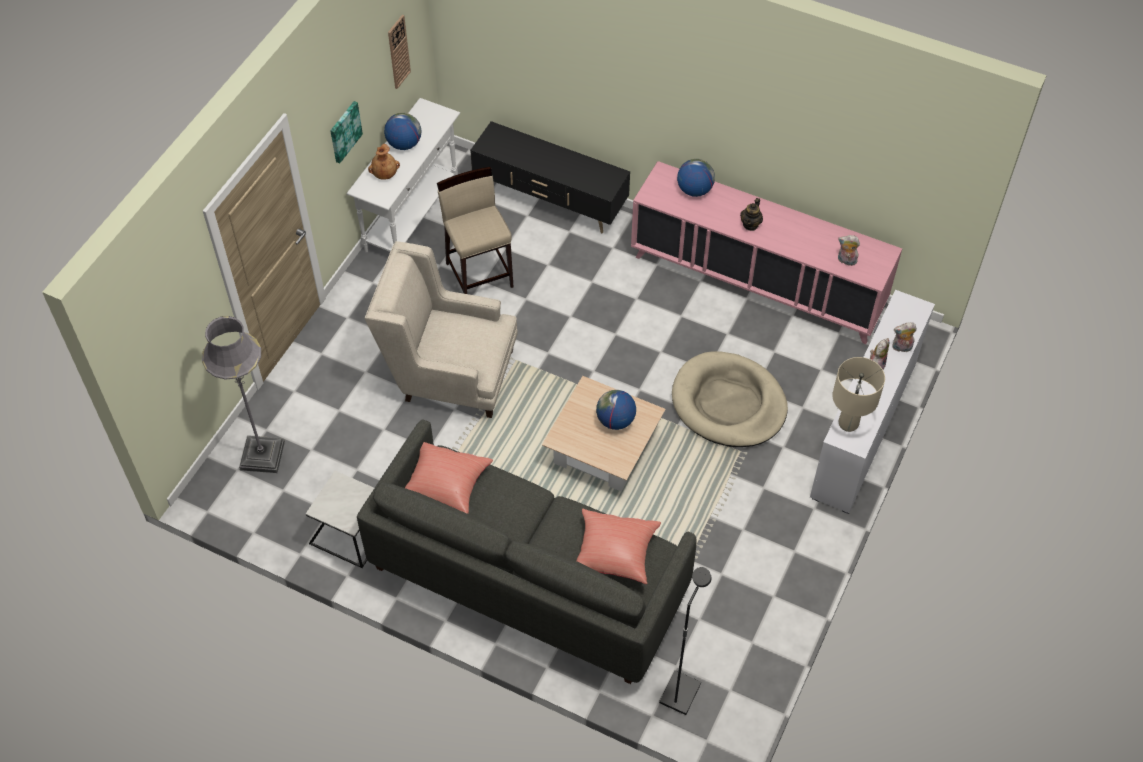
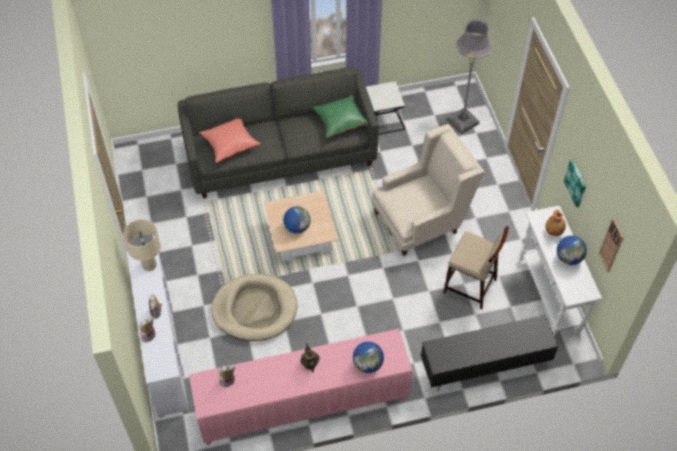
camera: 140 degrees right, 0 degrees up
(445, 486) = (340, 121): red pillow -> green pillow
(679, 692) = (165, 154): black floor lamp -> none

